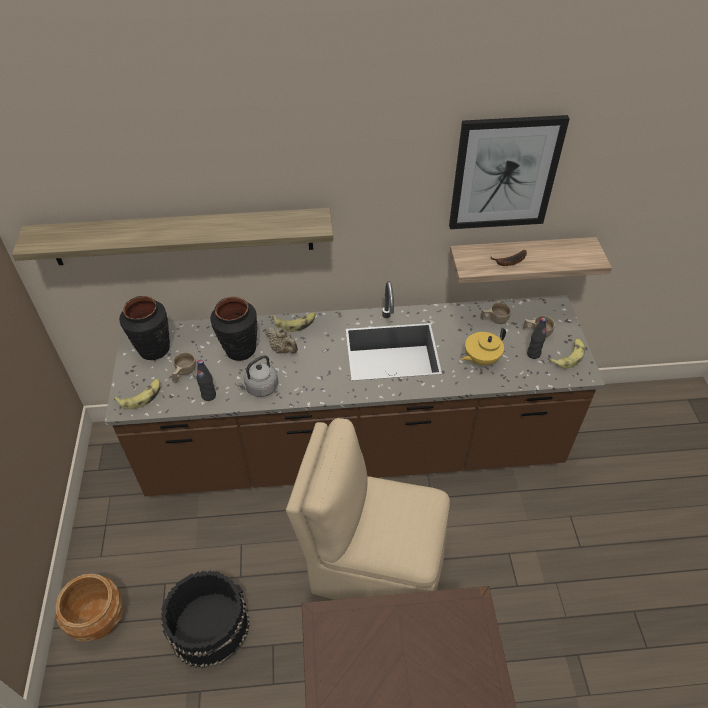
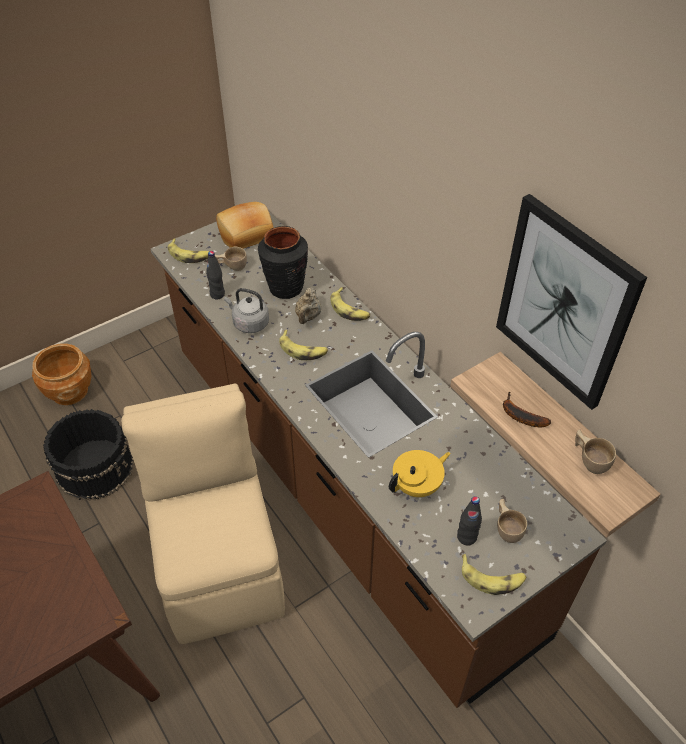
camera: 60 degrees right, 0 degrees up
(154, 349) = (246, 235): black vase -> bread
(182, 236) = (305, 149): shelf -> none
(315, 366) = (303, 350): none -> banana
(481, 359) = (417, 486): yellow teapot -> yellow teapot turned 120 degrees clockwise
(494, 320) = (492, 475): beige cup -> beige cup (589, 460)

